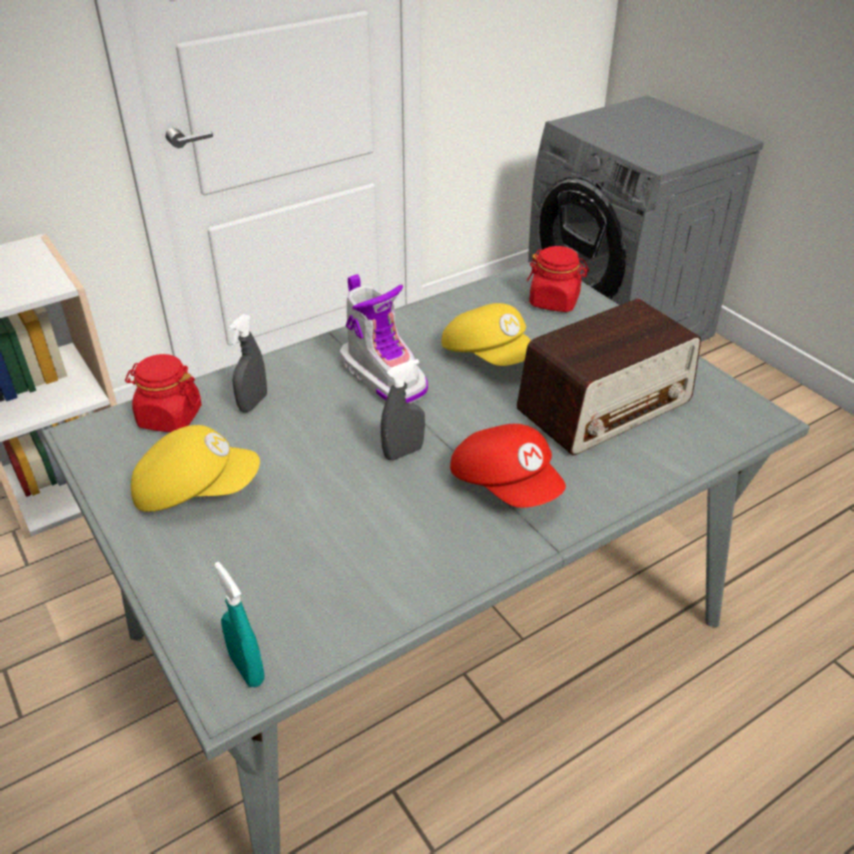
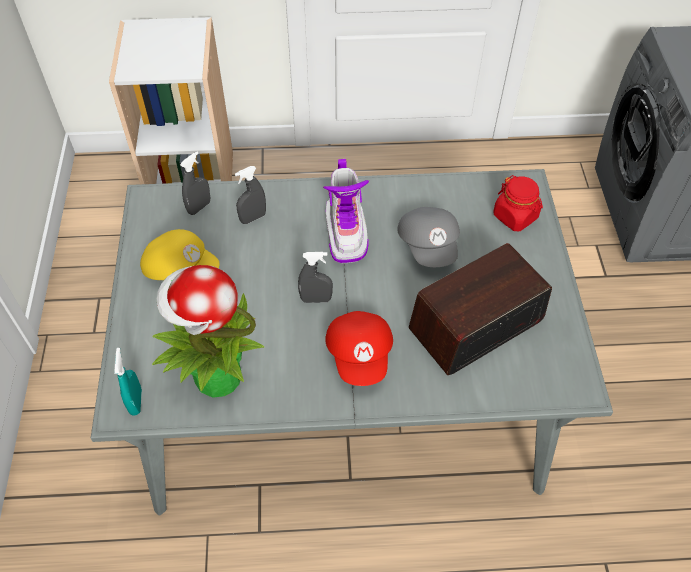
camera: 30 degrees right, 15 degrees up
(169, 417) = (199, 207): red jar -> grey spray bottle
(341, 586) = (216, 376): none -> potted plant
(489, 356) = (429, 245): yellow cap -> grey cap
(605, 406) = (475, 325): radio -> radio turned 150 degrees clockwise

